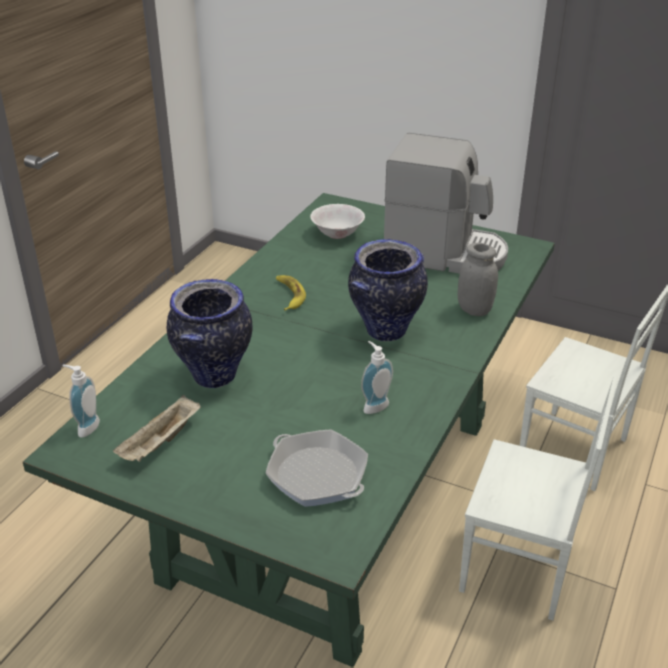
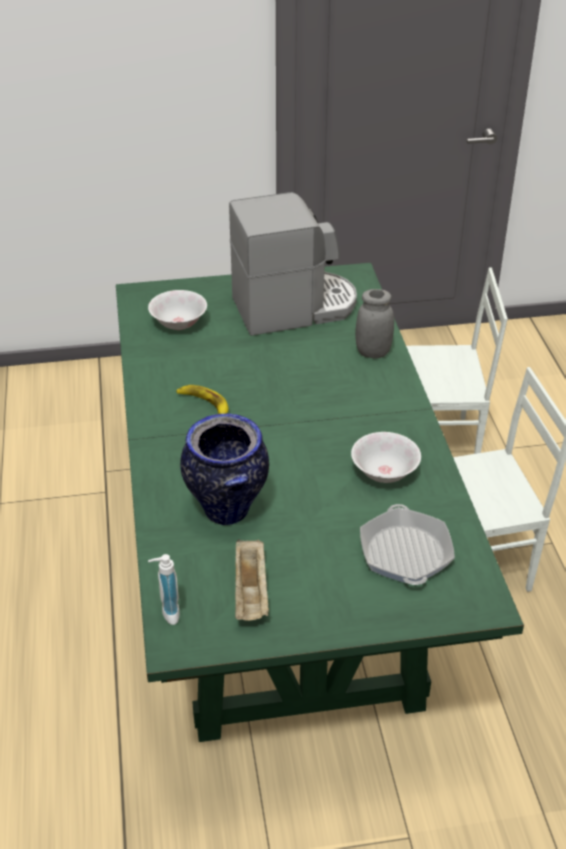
camera: 35 degrees left, 5 degrees up
(317, 475) = (405, 553): frying pan -> frying pan turned 105 degrees counterclockwise
(374, 405) = (384, 473): soap dispenser -> white bowl
(385, 332) = (324, 403): vase -> none

